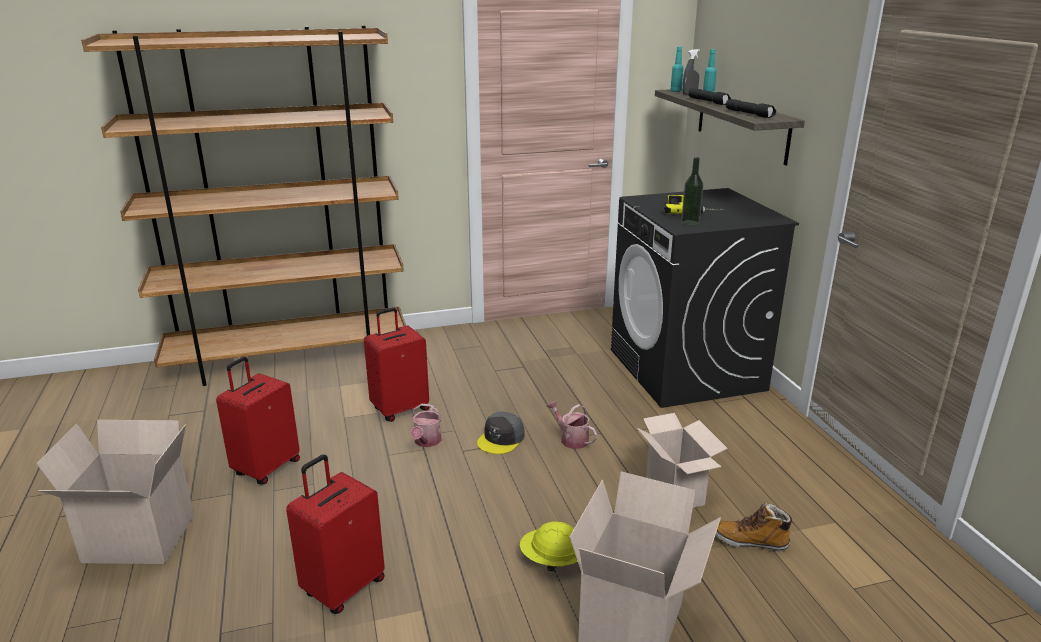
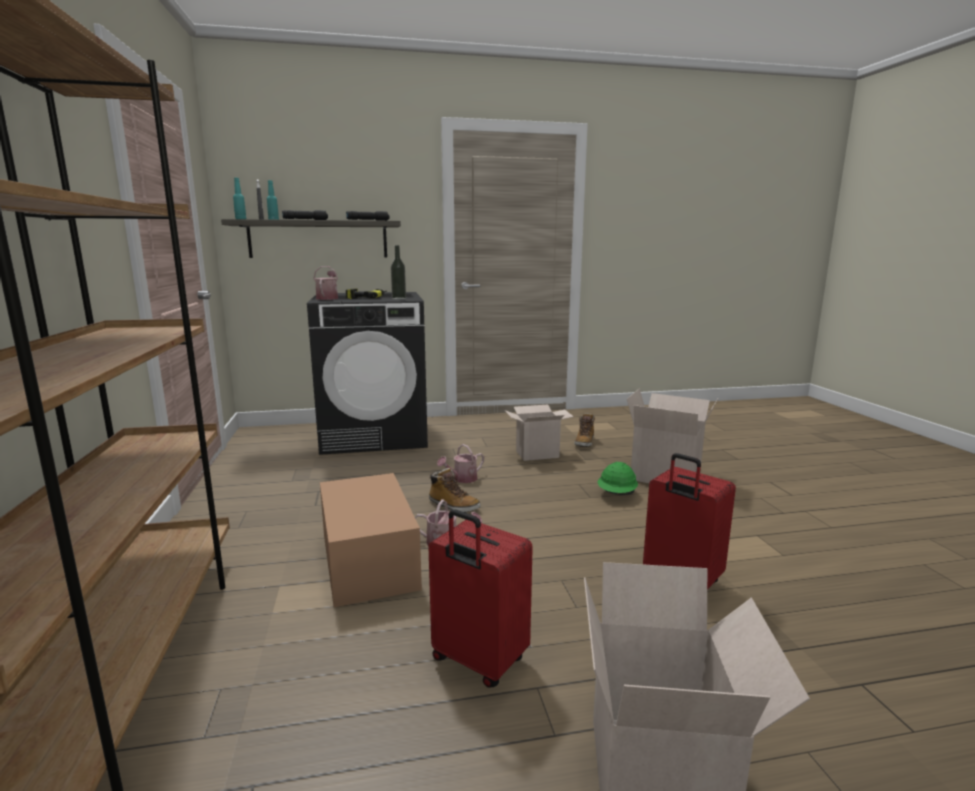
camera: 85 degrees left, 10 degrees down
(400, 409) = (368, 560): red suitcase -> cardboard box
(501, 439) = (453, 506): grey cap -> boot
(552, 560) = (617, 494): yellow hard hat -> green hard hat
(666, 198) = (328, 298): none -> watering can

